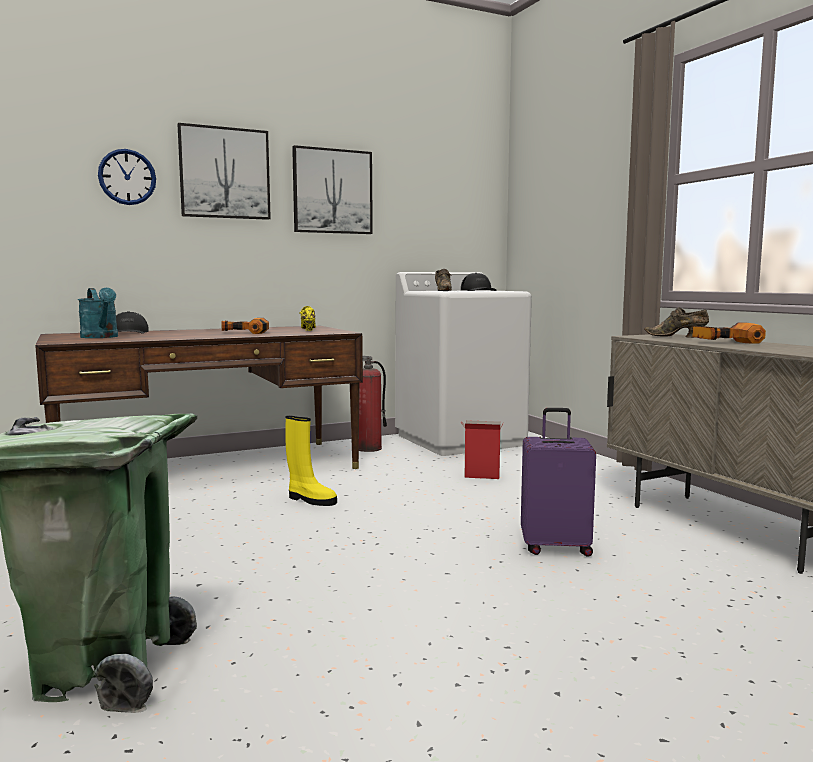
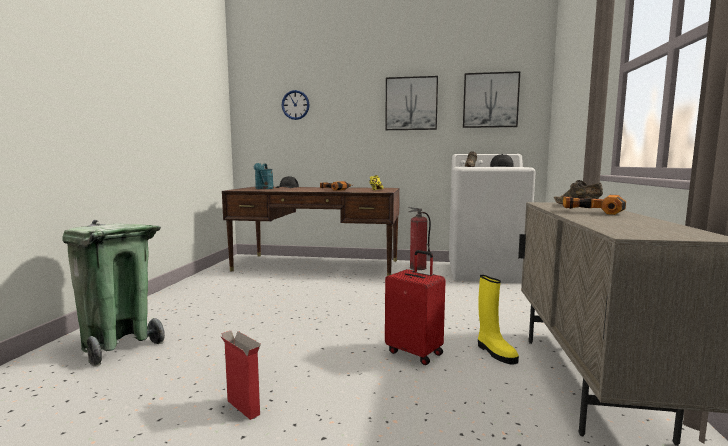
camera: 35 degrees right, 0 degrees up
(224, 173) = (345, 98): picture -> picture (490, 100)
(310, 500) = (333, 290): yellow boot -> yellow boot (495, 352)
(481, 477) = (454, 297): cardboard box -> cardboard box (242, 407)
(555, 547) = (415, 352): purple suitcase -> red suitcase

